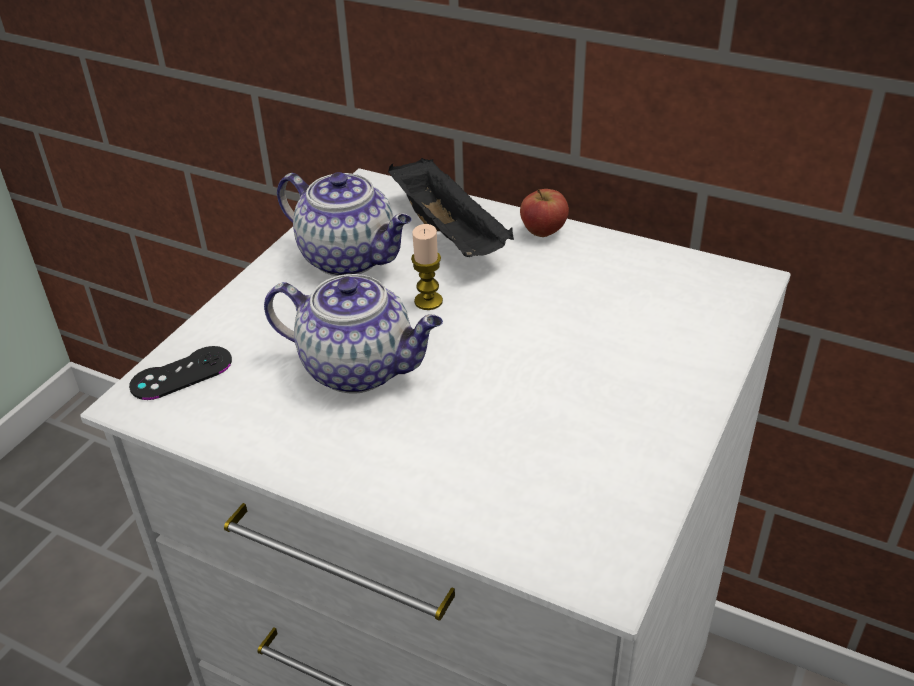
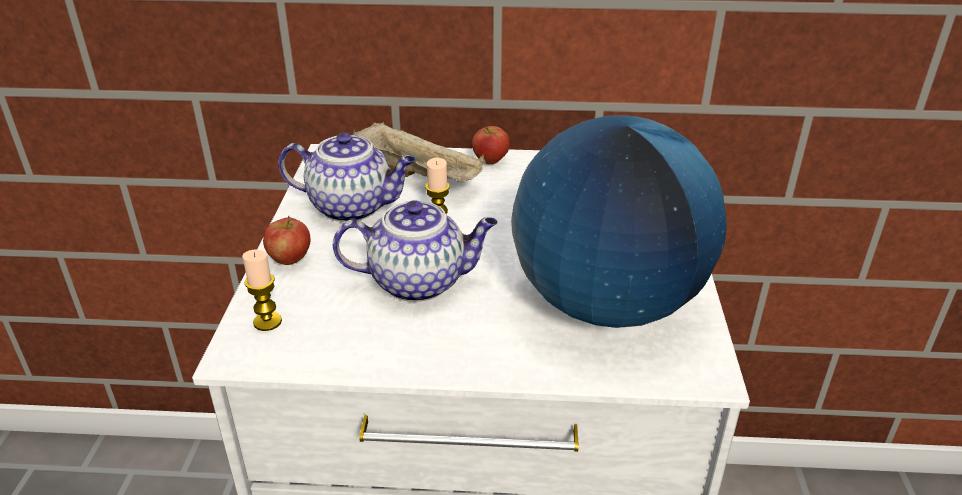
camera: 25 degrees left, 5 degrees down
(181, 373) = (267, 322): black game controller -> candle
(247, 305) = (289, 259): none -> apple
(450, 234) = (421, 175): black tray -> beige tray
(550, 455) = (607, 304): none -> globe

